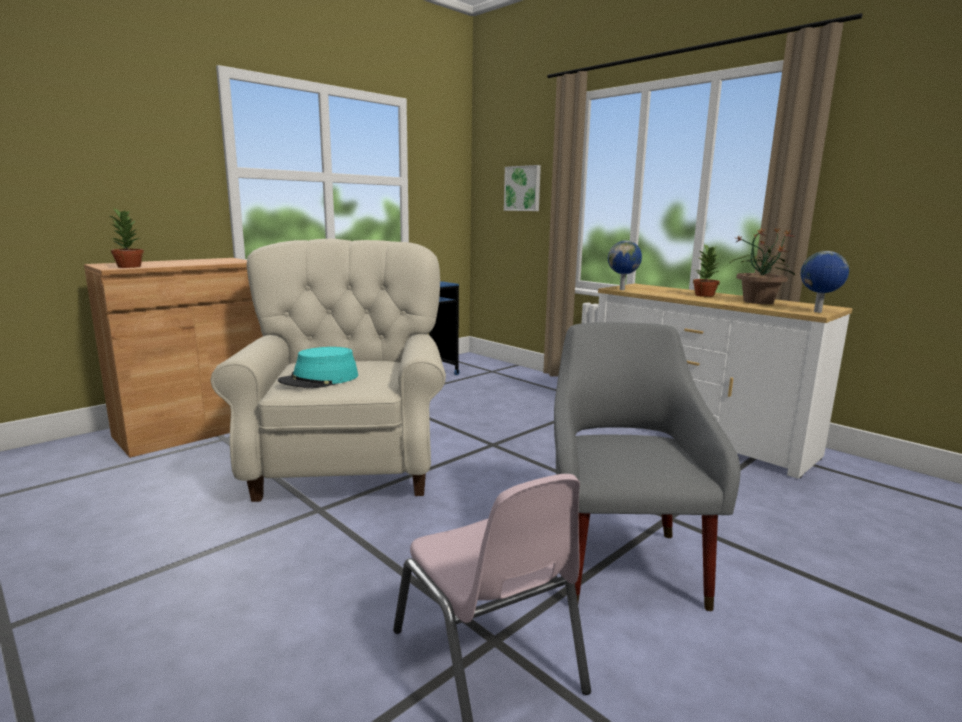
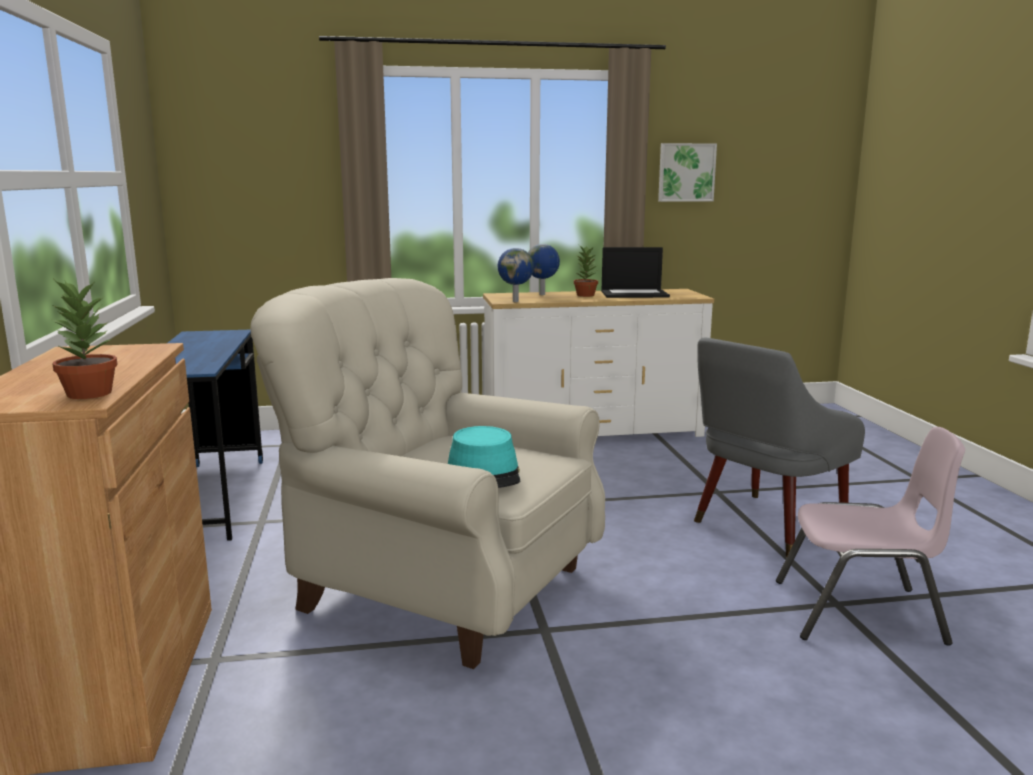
camera: 55 degrees left, 0 degrees up
(523, 188) = (275, 184): picture -> picture (686, 172)
(622, 560) = (763, 527): grey armchair -> grey armchair turned 75 degrees counterclockwise
(757, 301) = (635, 294): potted plant -> laptop
(817, 312) = (694, 295): globe -> globe (542, 294)

